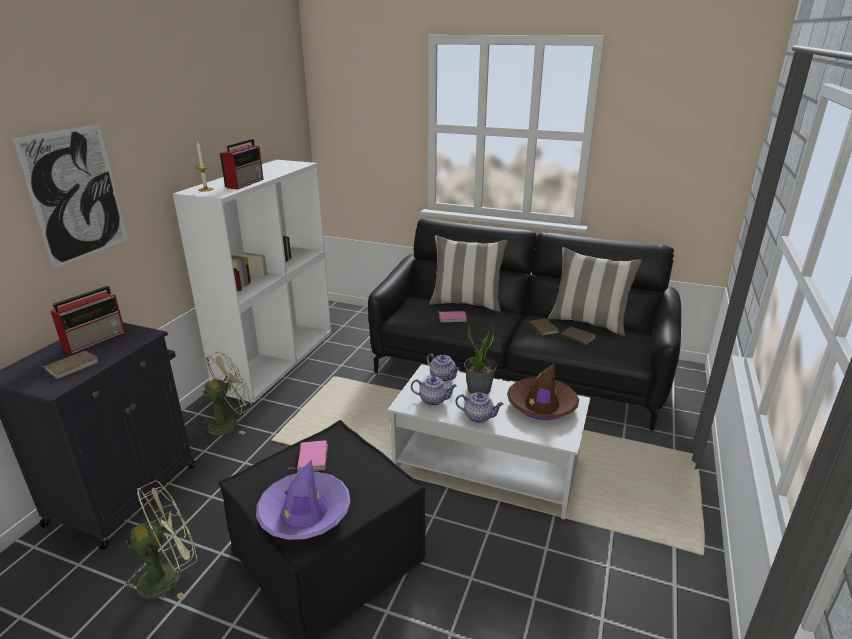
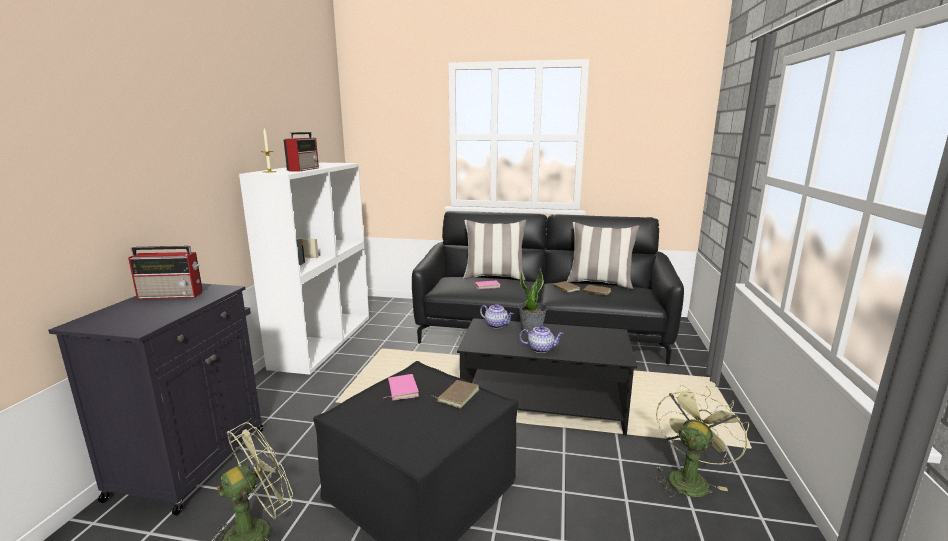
camera: 10 degrees left, 10 degrees down
(71, 366) = (153, 313): brown book -> brown book (457, 395)
(76, 195) = (155, 158): picture -> none
(96, 340) = (172, 295): radio -> radio turned 60 degrees clockwise
(229, 423) = (289, 392): green fan -> green fan (689, 478)
(304, 513) = (412, 431): purple hat -> none
(434, 400) = (496, 341): teapot -> none
(487, 467) = (544, 403): white coffee table -> black coffee table
(541, 405) = (590, 337): brown hat -> none

